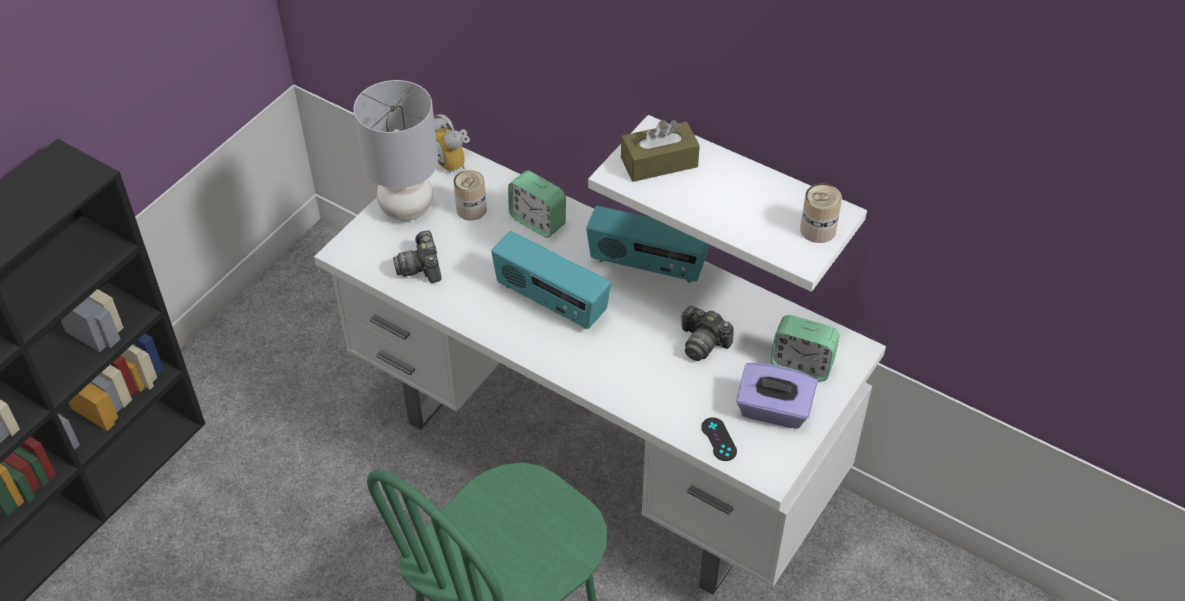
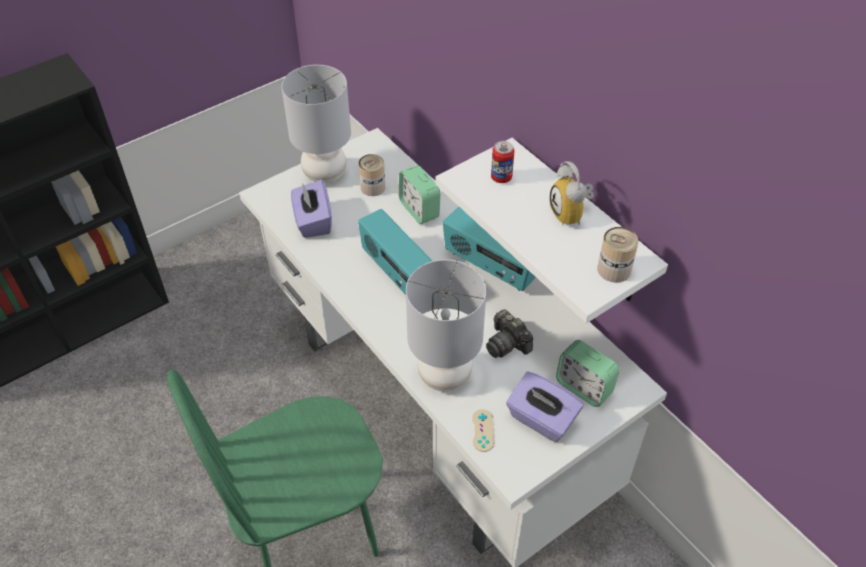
camera: 20 degrees right, 0 degrees up
(421, 267) = (313, 221): camera -> purple tissue box
(455, 161) = (378, 148): alarm clock -> alarm clock (571, 215)
(652, 396) = (443, 376): none -> grey table lamp
(659, 162) = (501, 177): brown tissue box -> can
(718, 439) = (483, 430): black game controller -> beige game controller

